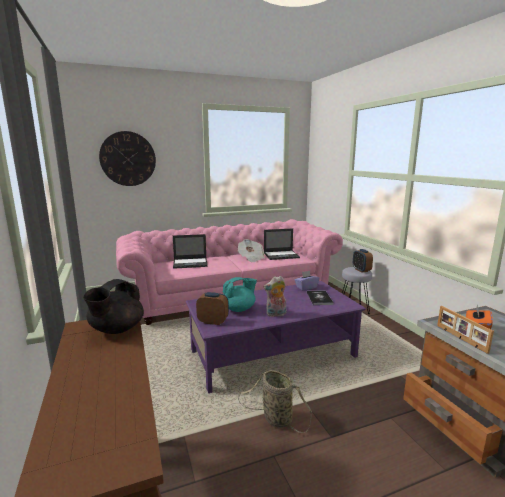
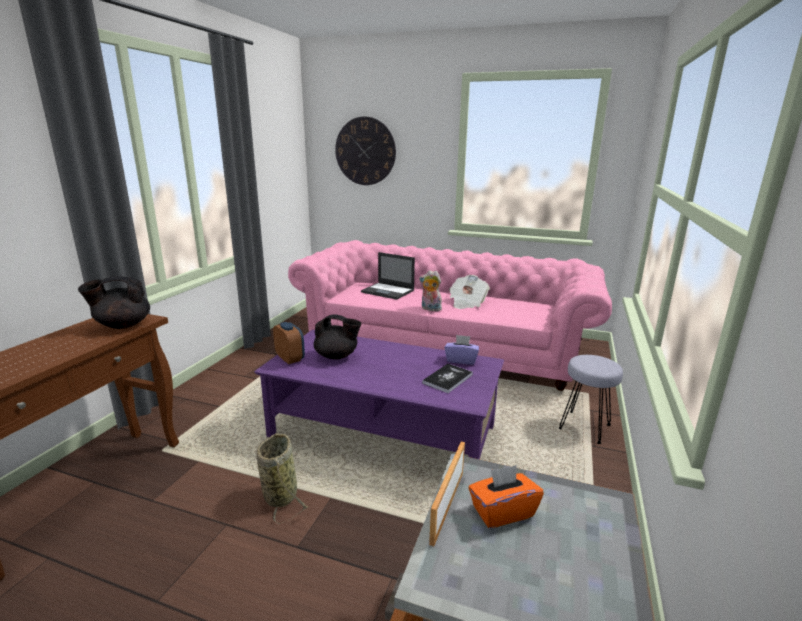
camera: 40 degrees right, 5 degrees up
(239, 309) = (337, 356): turquoise teapot -> black teapot
(276, 314) = (359, 376): plush toy -> plush toy (430, 309)
(281, 255) = (514, 309): laptop -> none
(361, 270) = (602, 365): alarm clock -> none

